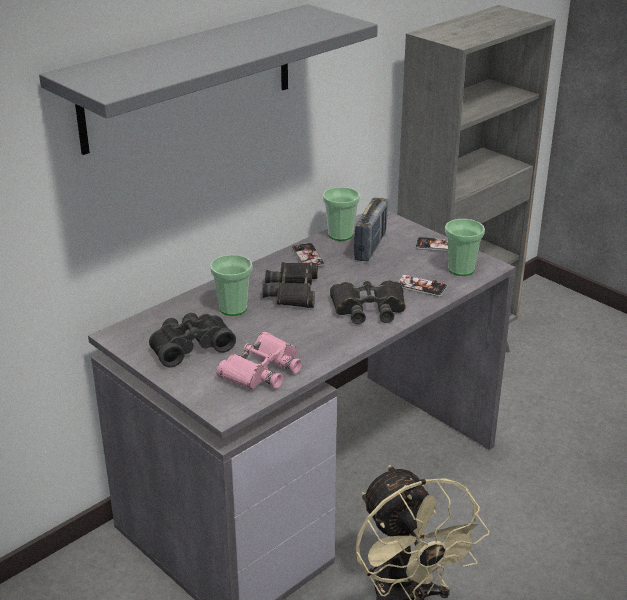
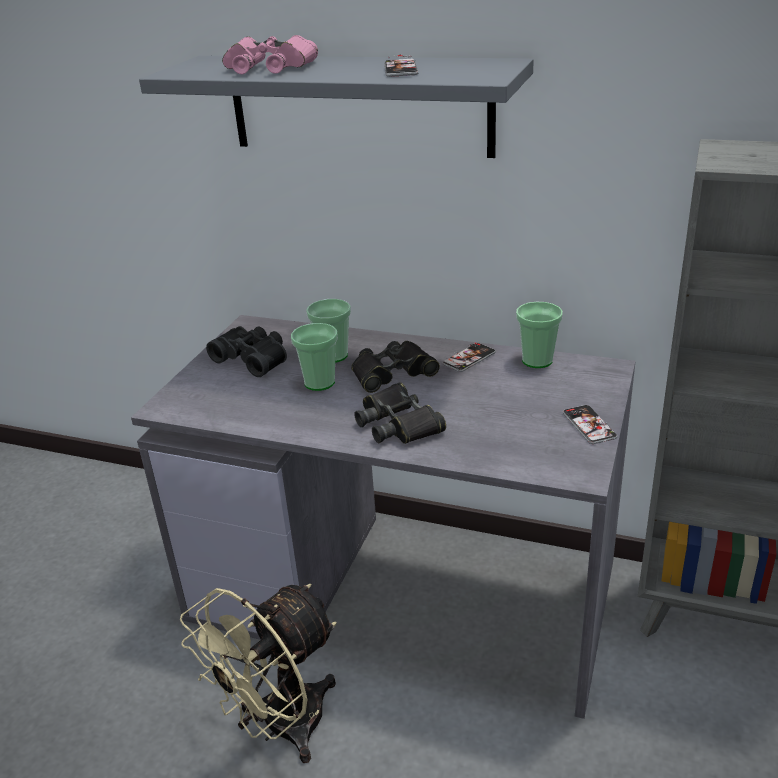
camera: 65 degrees right, 0 degrees up
(262, 370) = (238, 403): pink binoculars -> pink binoculars (269, 68)
(370, 247) = (532, 384): radio -> none
(421, 287) = (477, 441): phone -> phone (401, 69)
(461, 269) = (549, 456): cup -> cup (319, 382)

